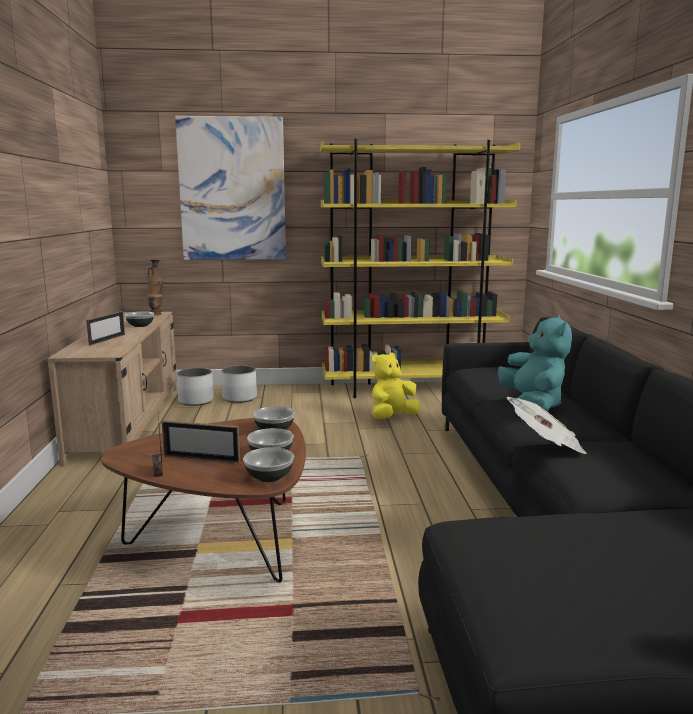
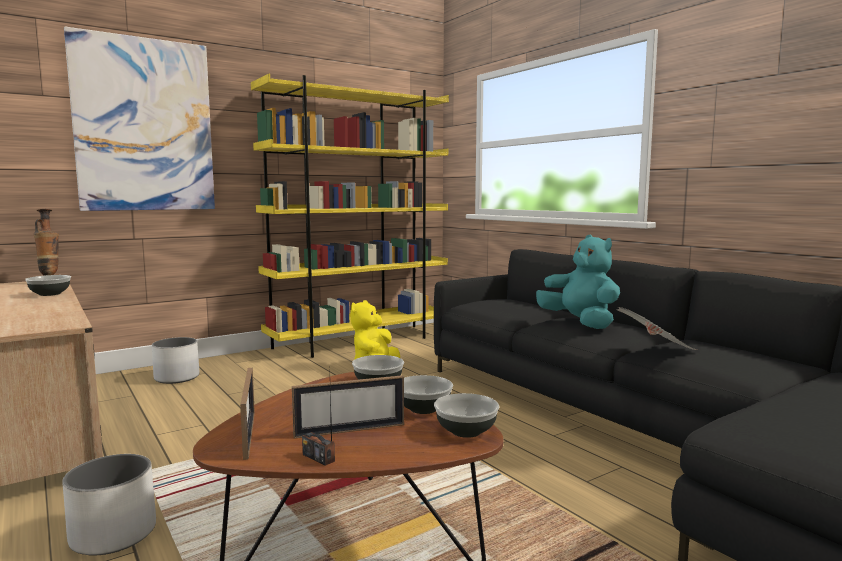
camera: 30 degrees left, 5 degrees down
(107, 339) = (28, 311): picture frame -> picture frame (249, 434)
(196, 401) = (120, 390): white planter -> white planter (113, 534)

